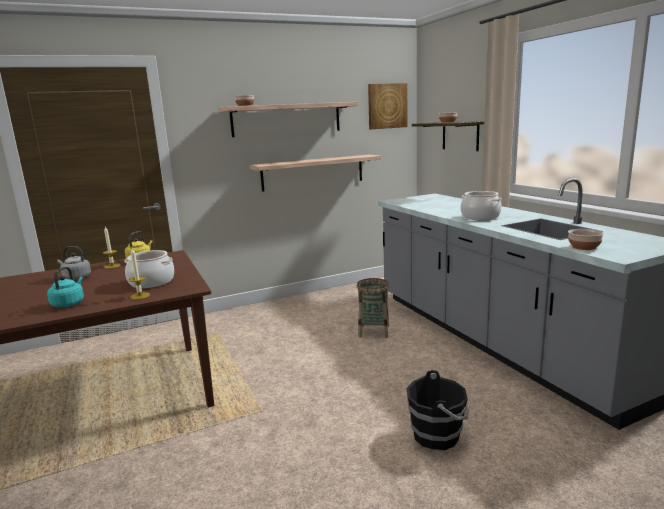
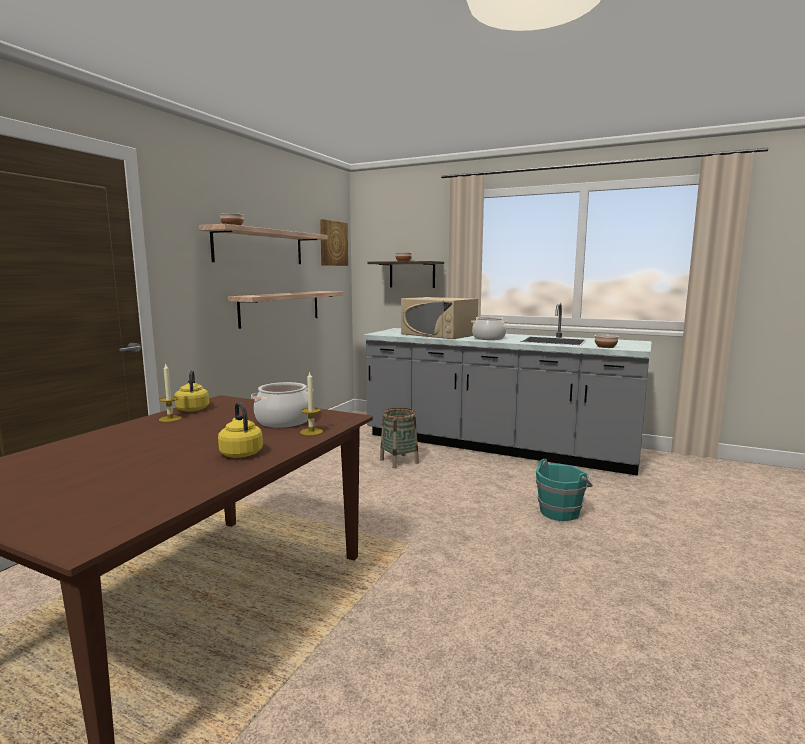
camera: 40 degrees left, 5 degrees down
(69, 303) = (240, 453): turquoise kettle -> yellow kettle
(76, 277) = (154, 435): grey kettle -> none
(437, 435) = (560, 512): black bucket -> turquoise bucket
(446, 206) = (439, 334): none -> beige microwave

